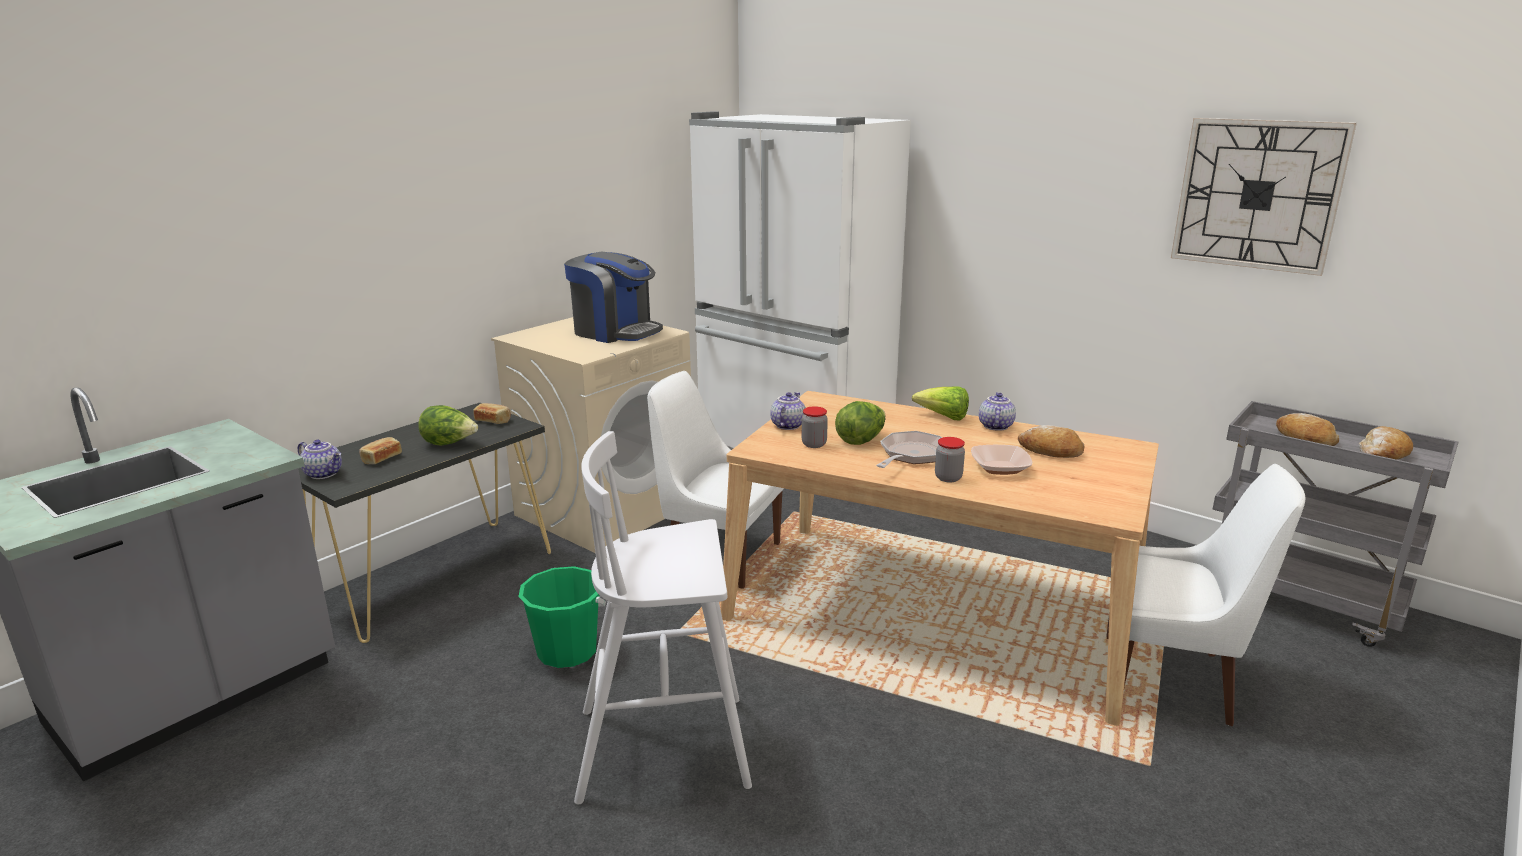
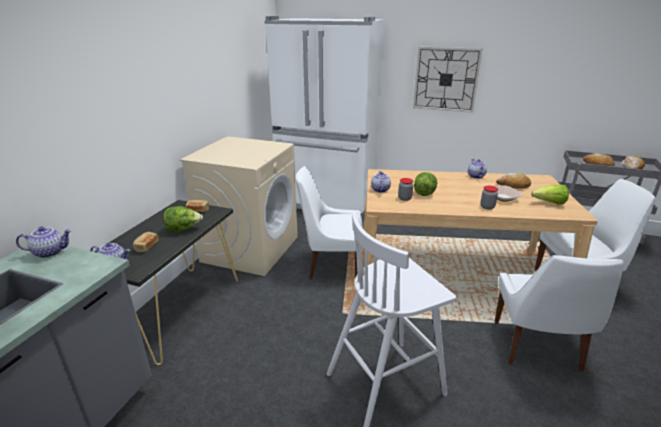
camera: 20 degrees left, 5 degrees up
(227, 435) = (50, 252): none -> teapot
(567, 651) = (290, 339): green bucket -> none
(615, 332) = (252, 148): coffee machine -> none
(911, 455) = (457, 197): frying pan -> none
(943, 417) = (448, 175): lettuce -> lettuce (549, 203)
(983, 762) = (537, 347): none -> white chair
(1257, 194) = (570, 52): wall clock -> wall clock (446, 79)

